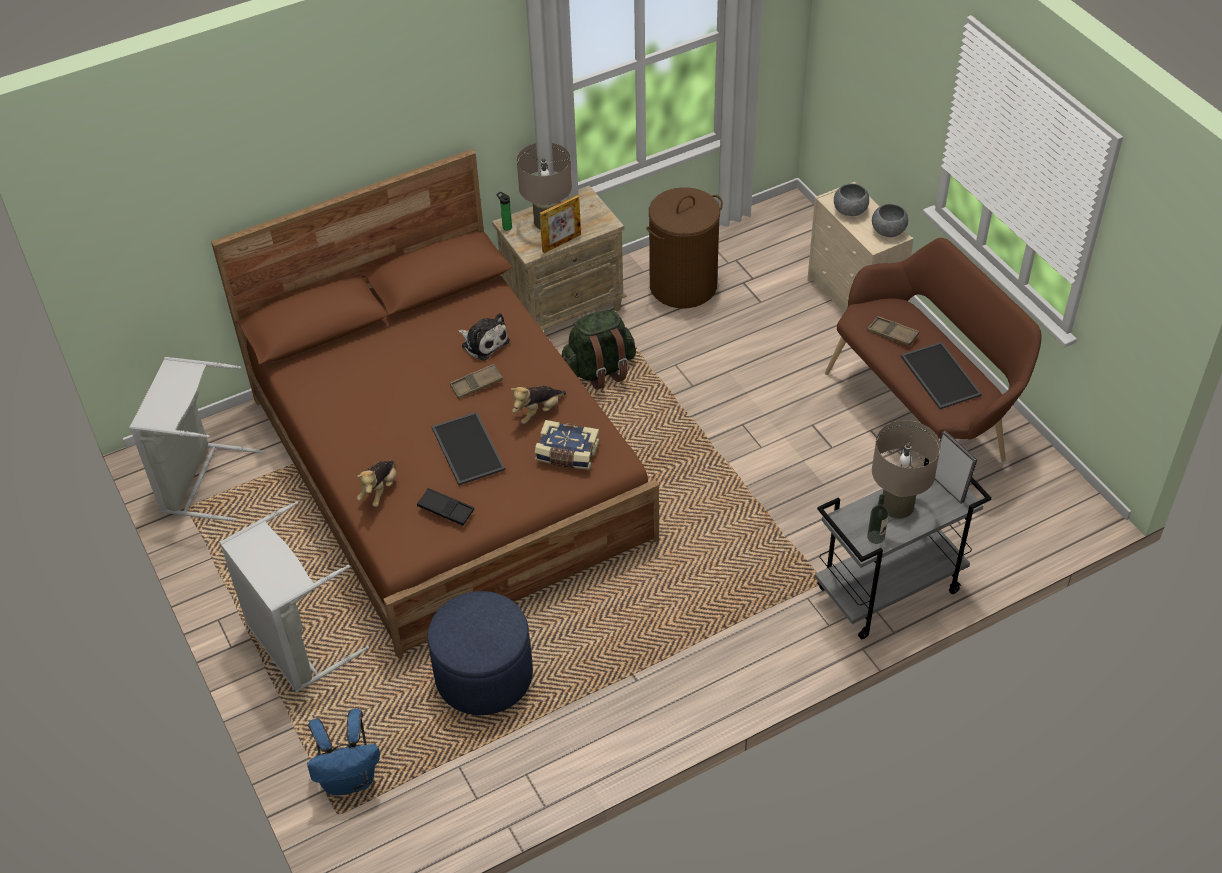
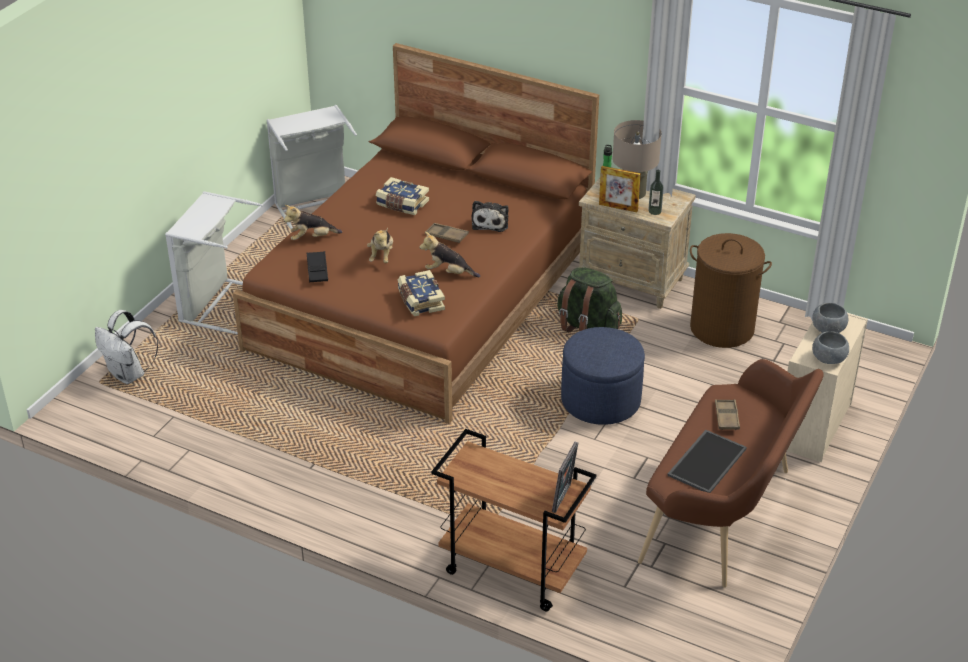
camera: 55 degrees right, 10 degrees down
(350, 778) = (129, 374): blue backpack -> white backpack
(389, 392) = (402, 204): none -> book
(466, 448) = (381, 256): tray -> plush toy
(484, 675) = (256, 394): blue ottoman -> blue ottoman (600, 400)
(875, 537) = (471, 477): bottle -> bottle (654, 211)
(888, 591) = (510, 570): grey cart -> brown cart
(897, 505) = (515, 477): beige table lamp -> none

